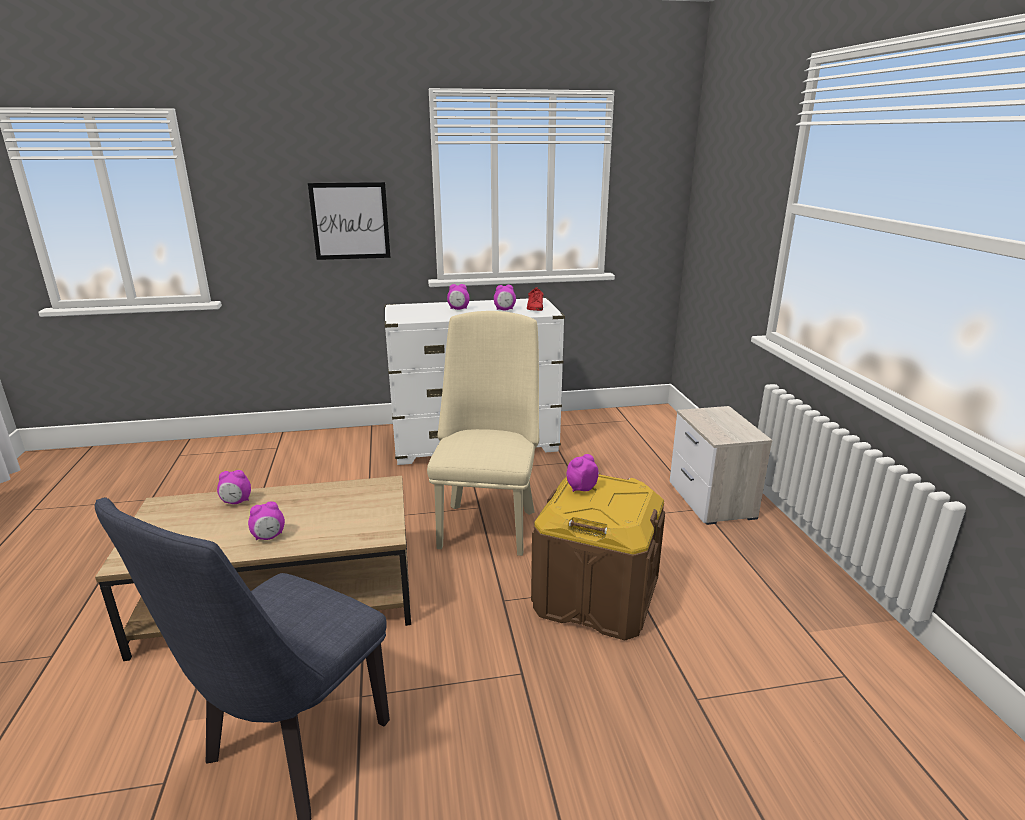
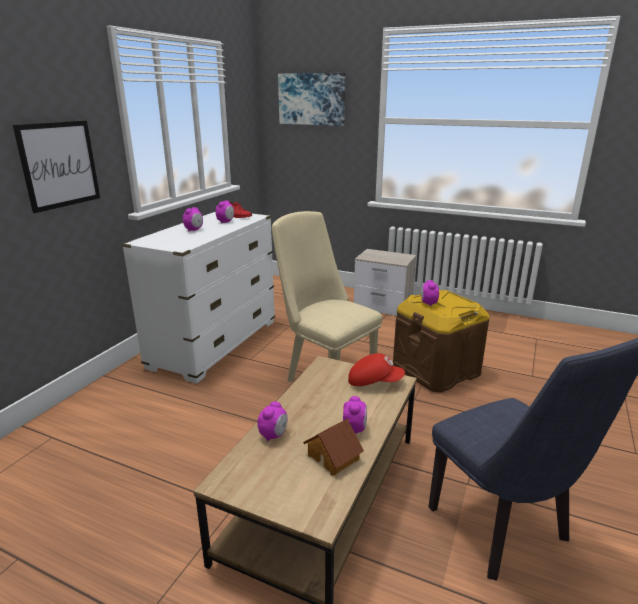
camera: 55 degrees left, 0 degrees up
(217, 540) = (334, 457): none -> toy house
(372, 521) = (374, 382): none -> red cap
(732, 167) = (312, 99): none -> picture

